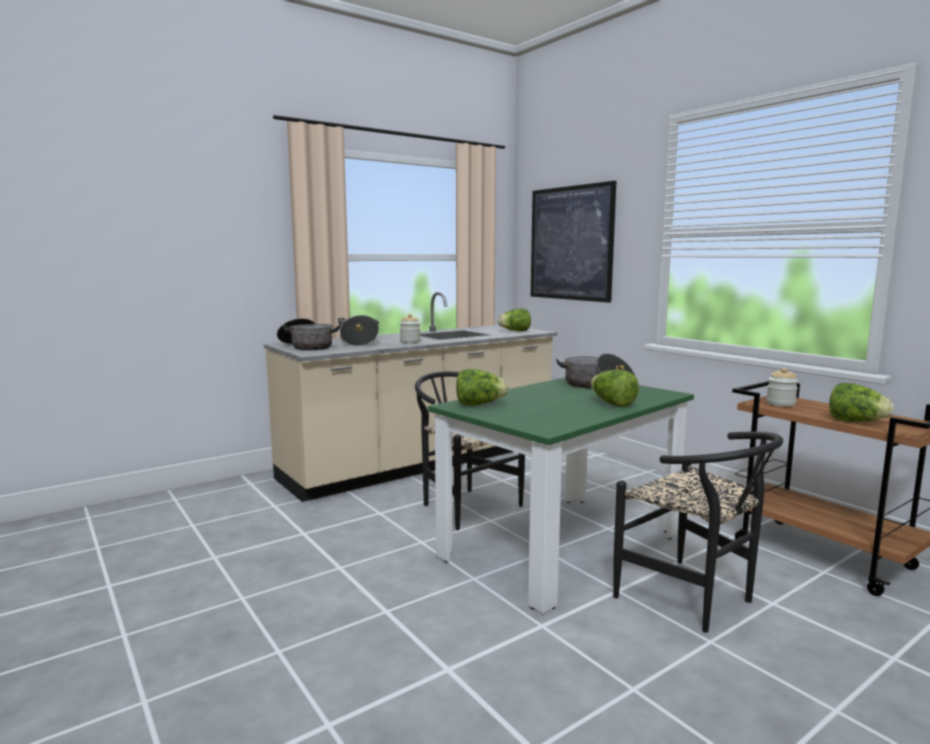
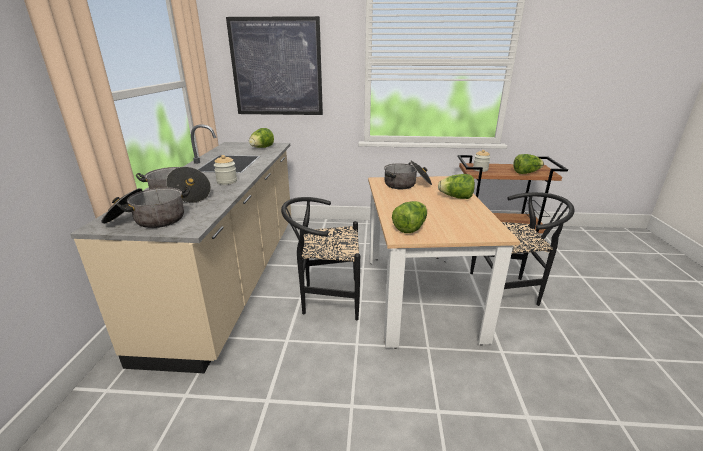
camera: 50 degrees left, 15 degrees up
(561, 545) = (420, 295): green dining table -> beige dining table

